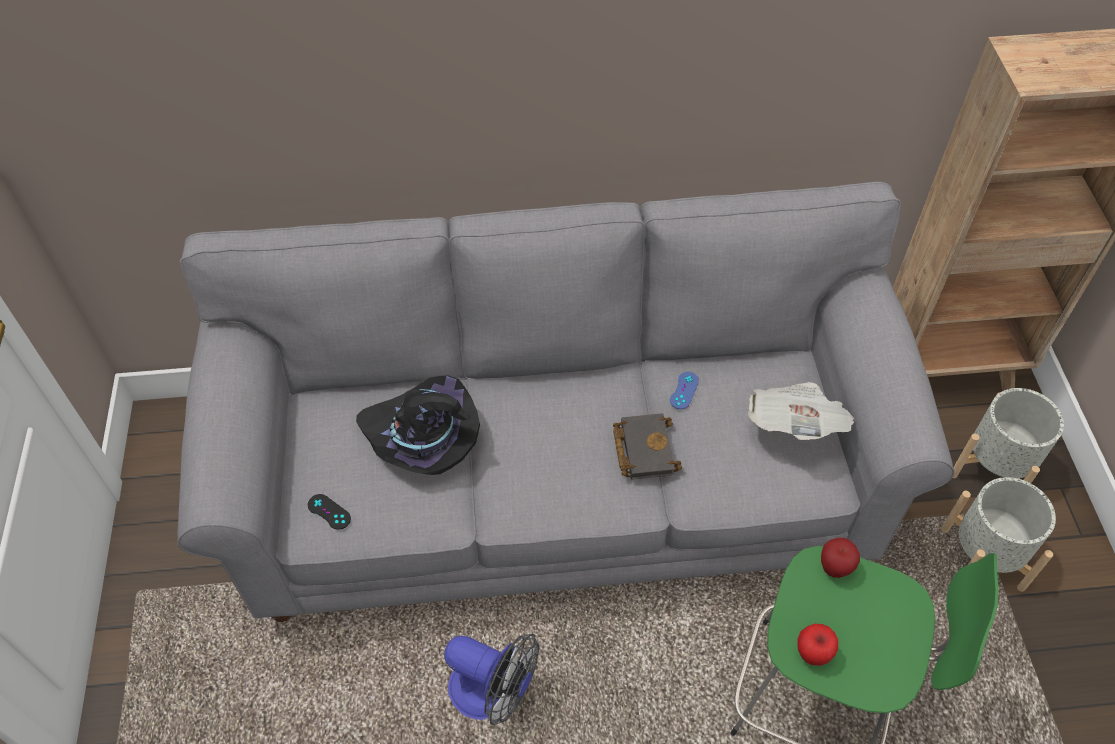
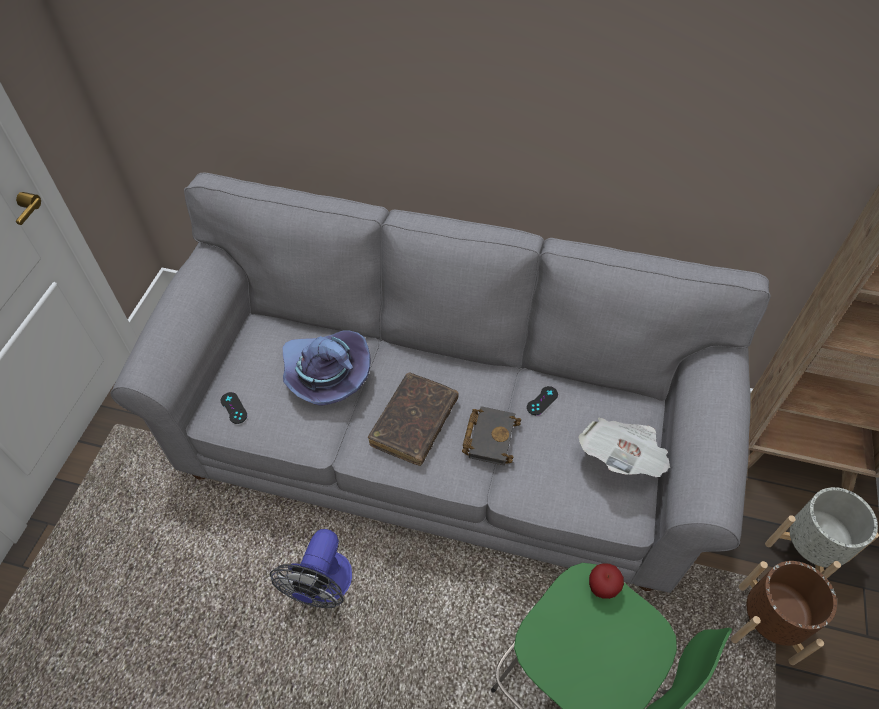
camera: 20 degrees right, 0 degrees up
(422, 438) = (325, 375): black hat -> purple hat
(493, 693) = (323, 587): fan -> fan turned 60 degrees clockwise
(551, 461) = (414, 423): none -> brown book
(684, 390) = (542, 401): blue game controller -> black game controller
(812, 654) = (551, 654): apple -> none
(981, 558) = (766, 623): grey planter -> brown planter

